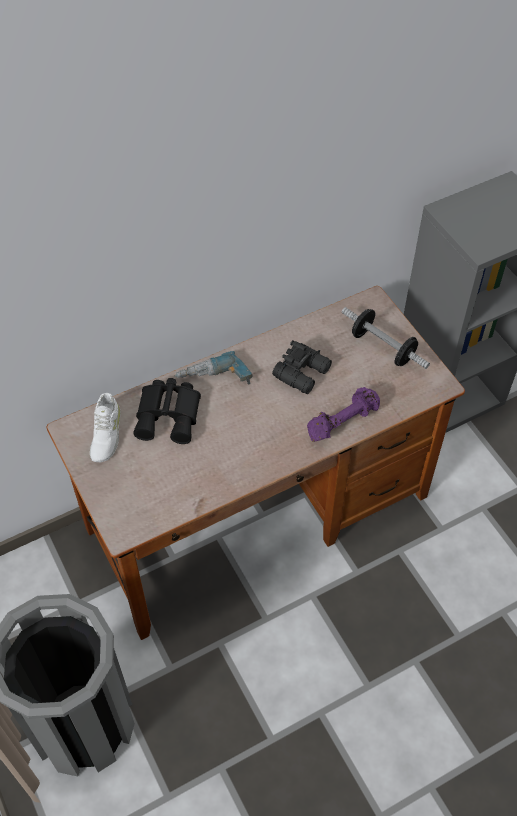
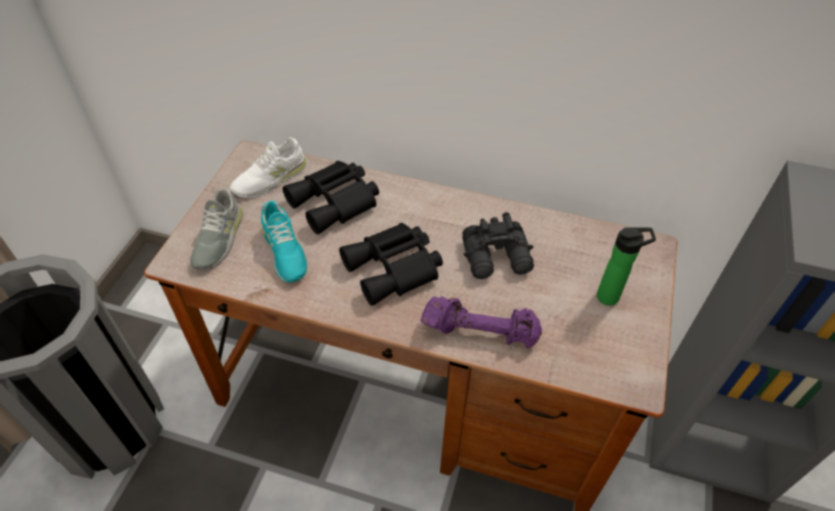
camera: 45 degrees right, 5 degrees down
(128, 497) = (218, 238): none -> grey shoe
(180, 470) = (284, 251): none -> turquoise shoe
(214, 381) = (407, 204): power drill -> none
(257, 426) = (395, 269): none -> black binoculars
(383, 347) = (611, 297): dumbbell -> bottle

